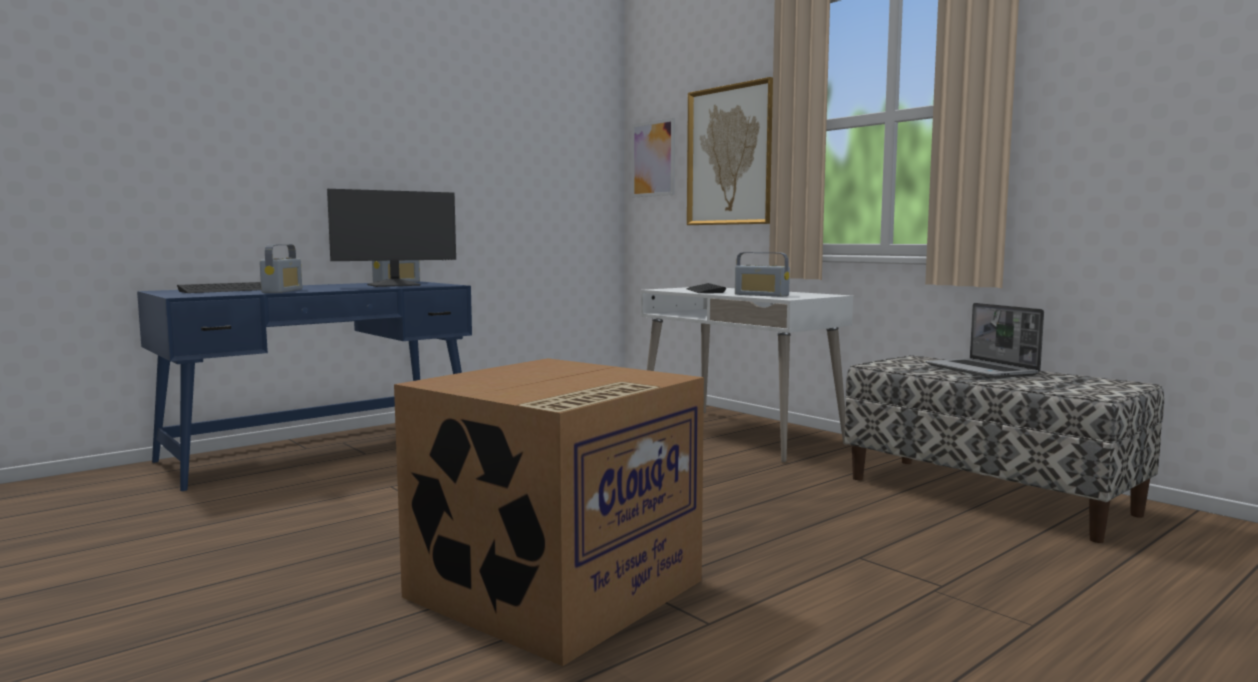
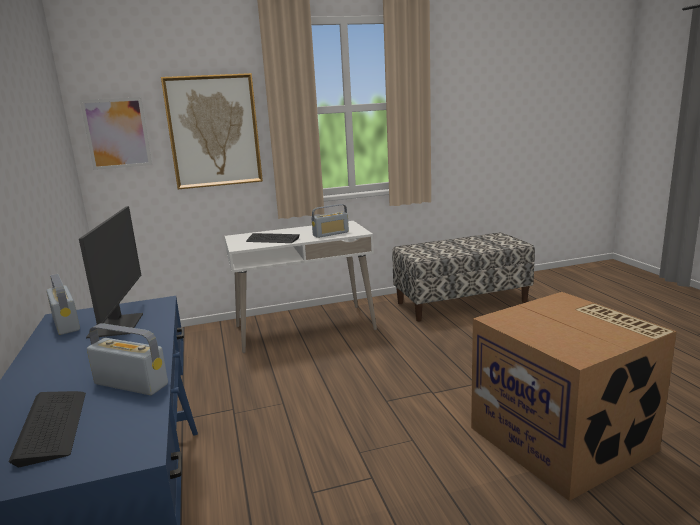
camera: 65 degrees left, 10 degrees up
(982, 370) = (452, 245): laptop -> none

